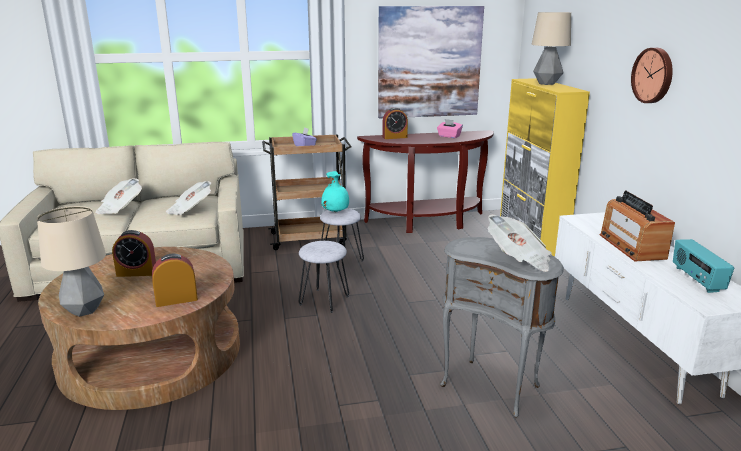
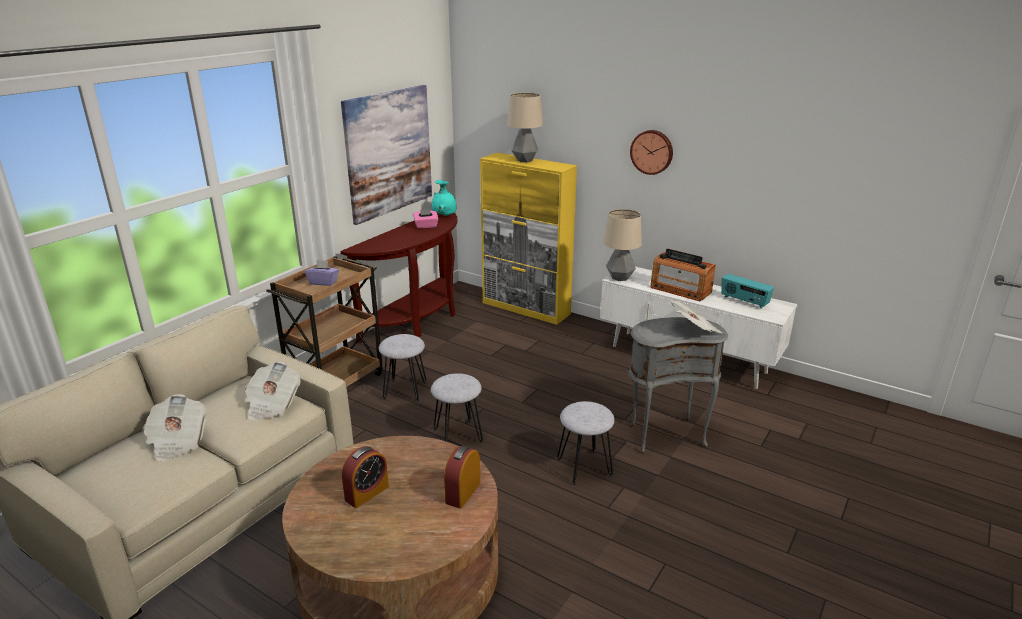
camera: 45 degrees left, 5 degrees up
(84, 310) = (405, 552): table lamp -> table lamp (619, 278)
(336, 212) = (396, 343): turquoise vase -> turquoise vase (445, 216)
(373, 368) = (584, 467): none -> grey stool
(394, 137) = (381, 242): alarm clock -> none

